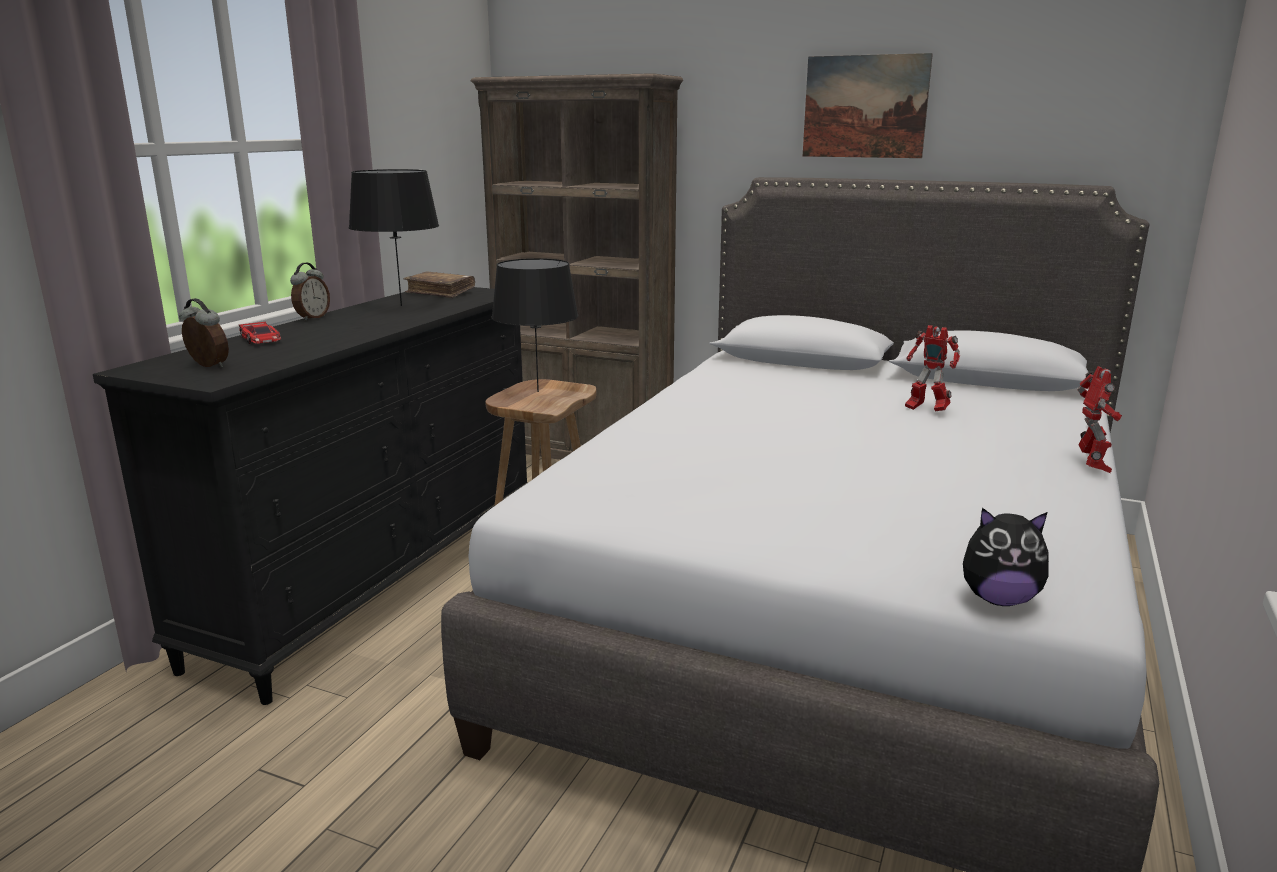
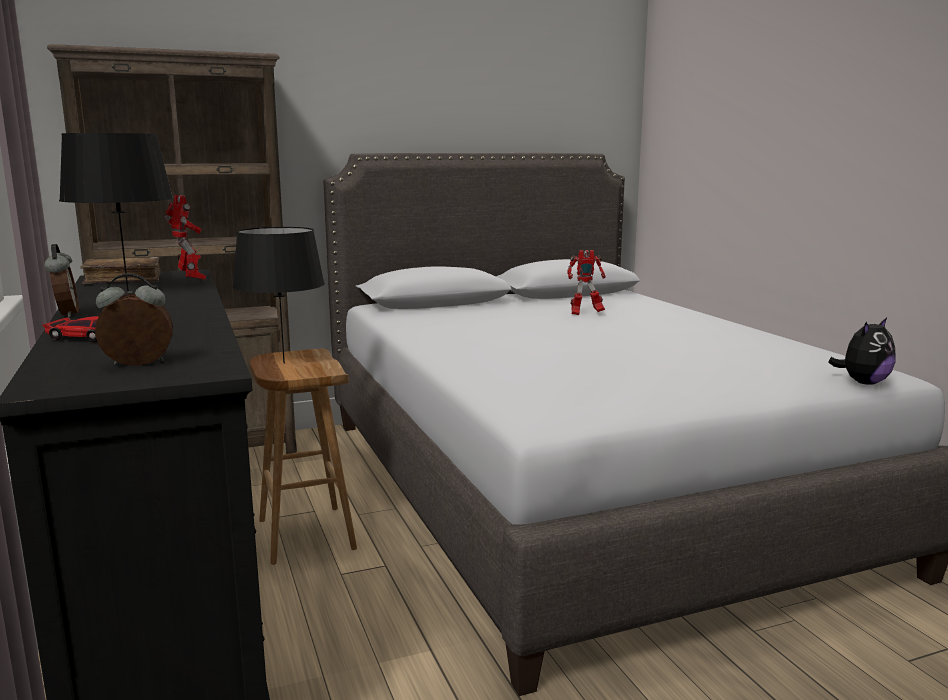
camera: 45 degrees left, 5 degrees down
(865, 107) = (429, 95): picture -> none
(1092, 466) = (727, 320): toy robot -> toy robot (191, 279)

